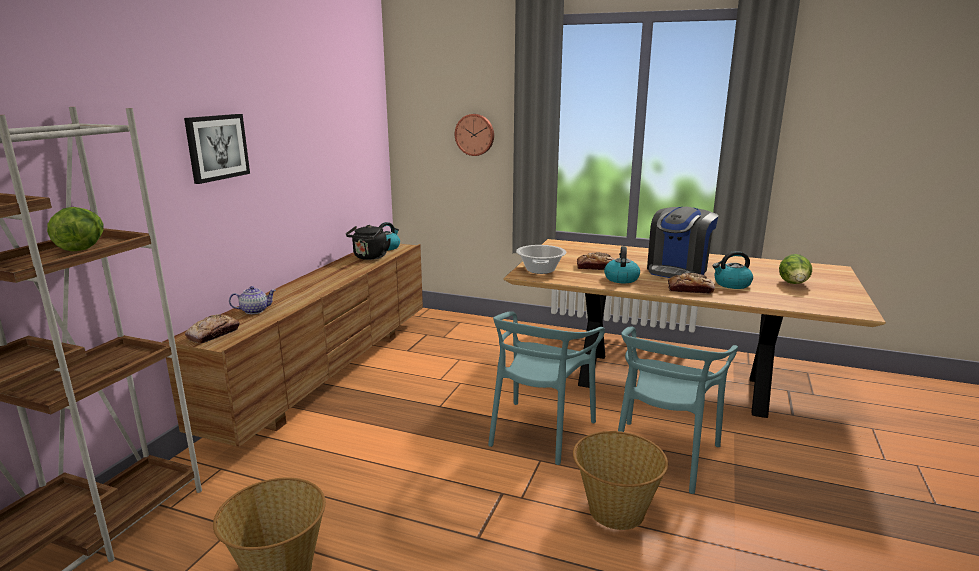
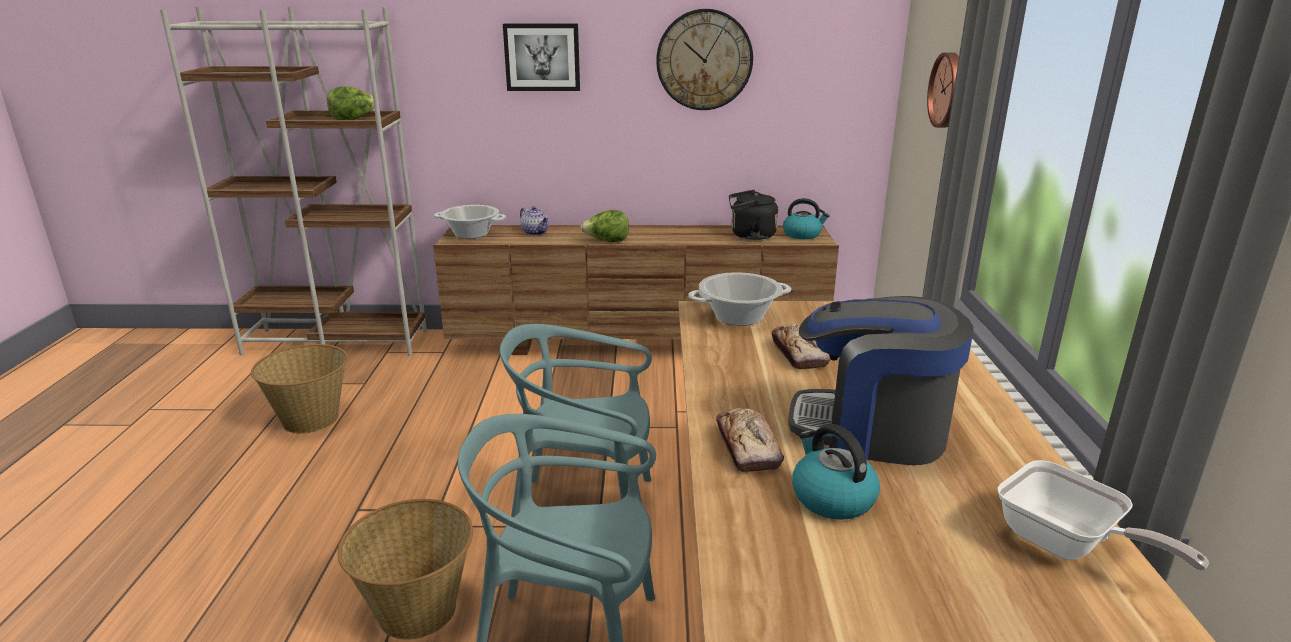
camera: 70 degrees right, 5 degrees up
(213, 334) = (471, 234): bread -> cooking pot
(312, 136) = (704, 60): none -> wall clock
(621, 278) = (755, 379): kettle -> none
(760, 264) = (1066, 545): none -> frying pan
(794, 284) = (925, 597): lettuce -> lettuce (607, 242)

